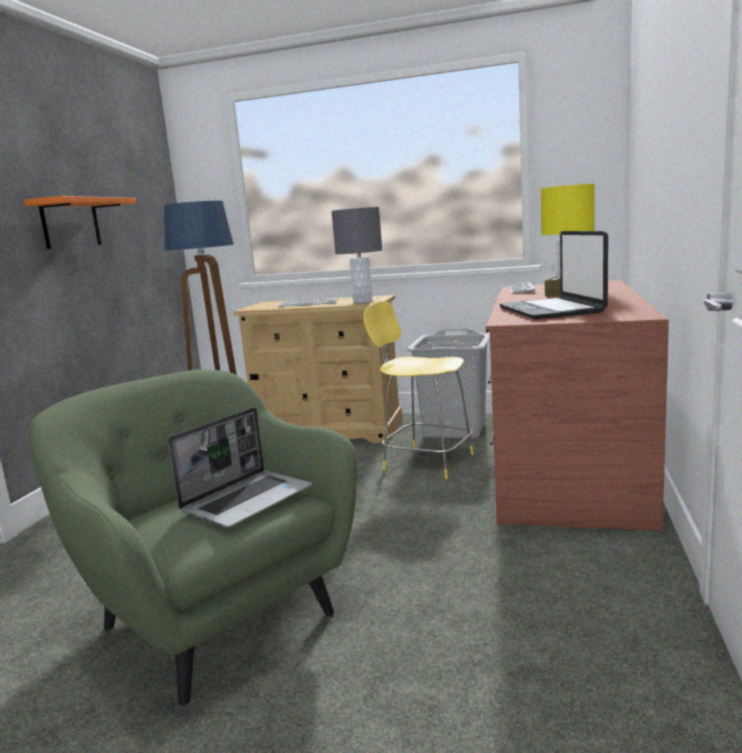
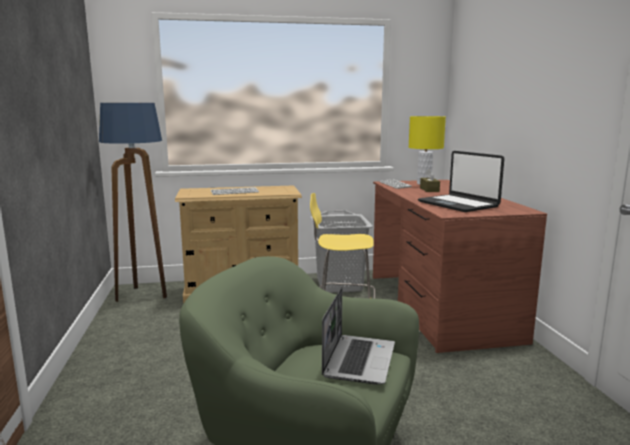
camera: 25 degrees left, 0 degrees up
(70, 223) = (48, 118): orange shelf -> none
(362, 301) = (281, 191): grey table lamp -> none

